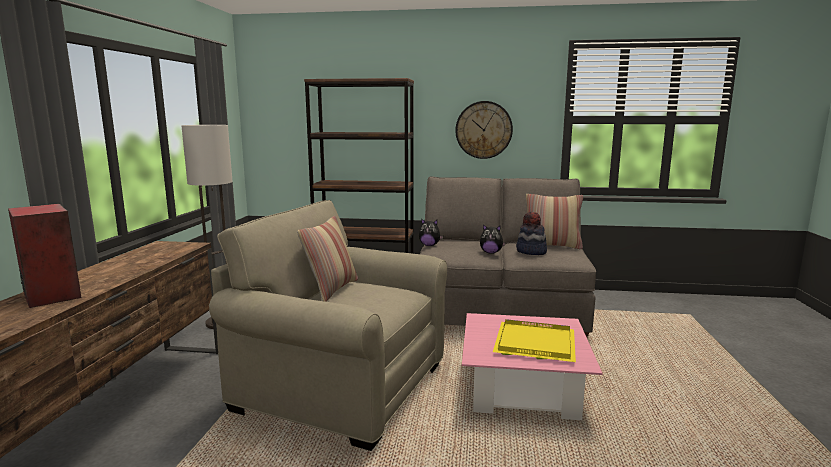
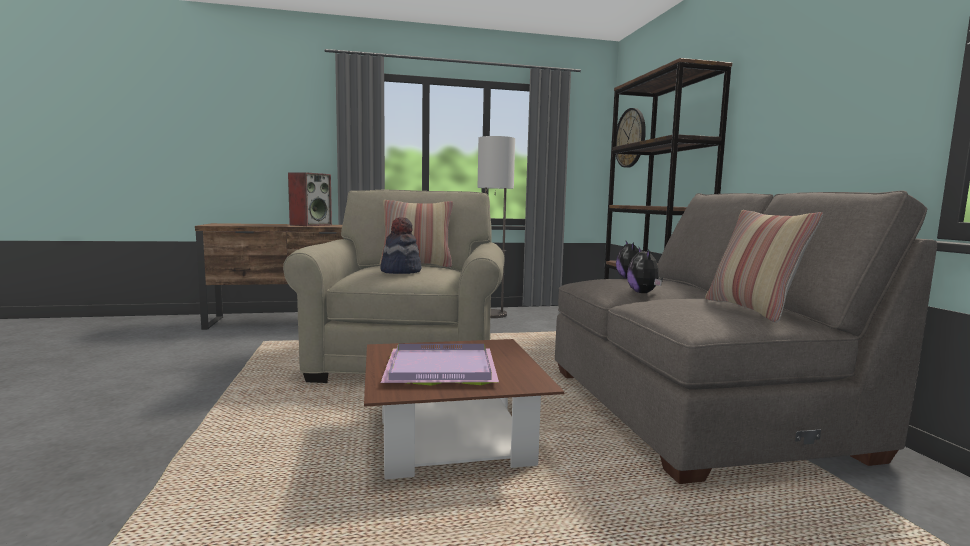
camera: 70 degrees right, 5 degrees down
(483, 130) = (811, 118): wall clock -> wall clock (630, 138)
(523, 389) = (452, 438): pink coffee table -> brown coffee table
(531, 252) = (677, 301): hat -> hat (400, 271)
(533, 344) = (438, 368): yellow tray -> purple tray

